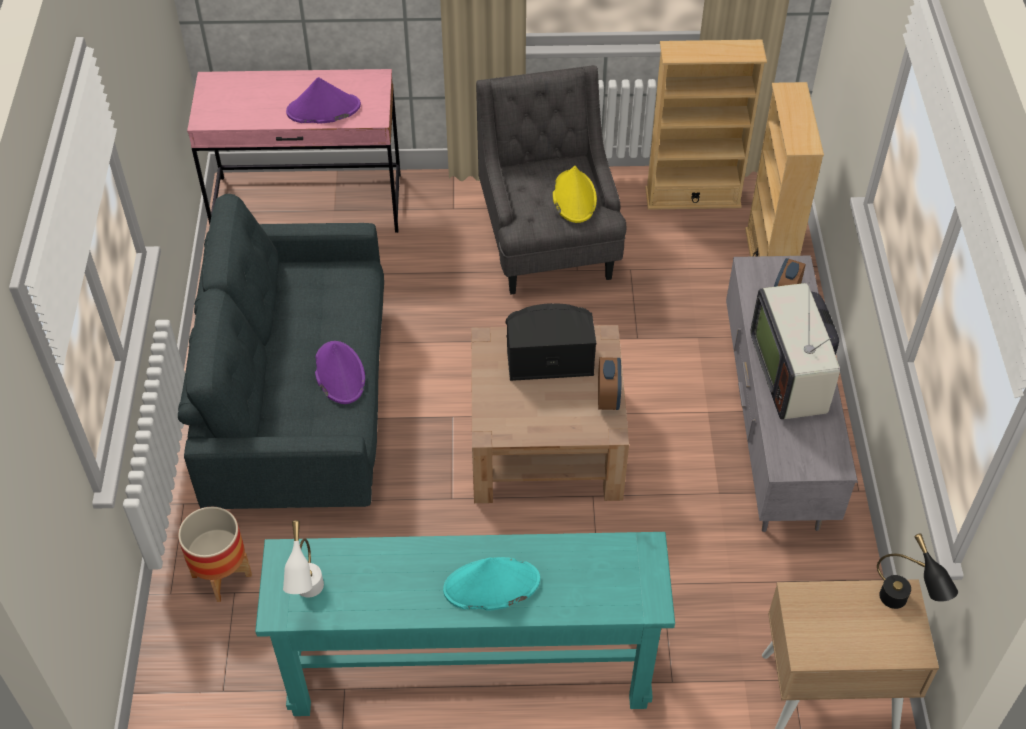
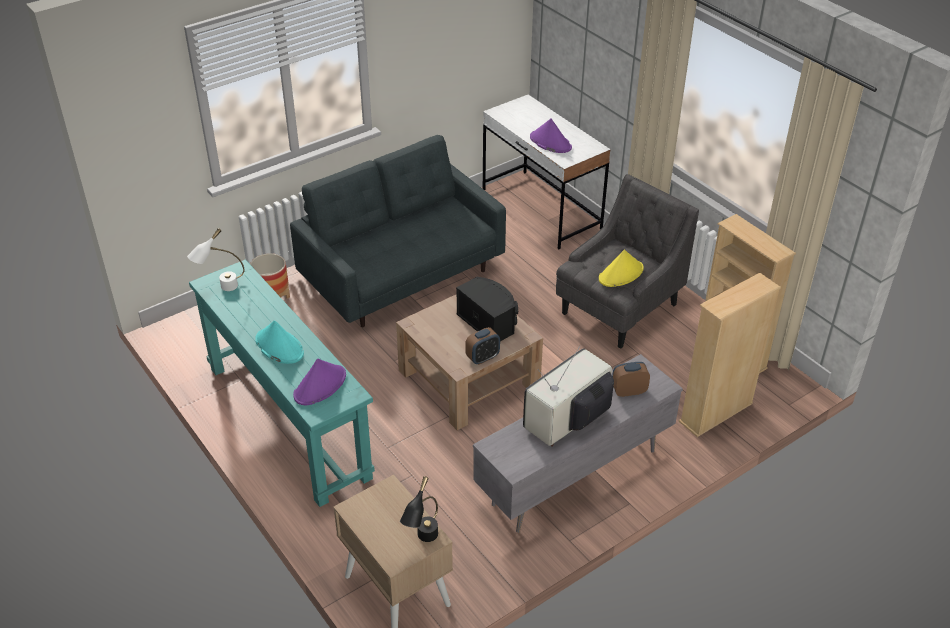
camera: 55 degrees right, 10 degrees down
(308, 205) = (541, 209): pink desk -> white desk
(339, 373) = (400, 252): purple hat -> purple hat (320, 385)

